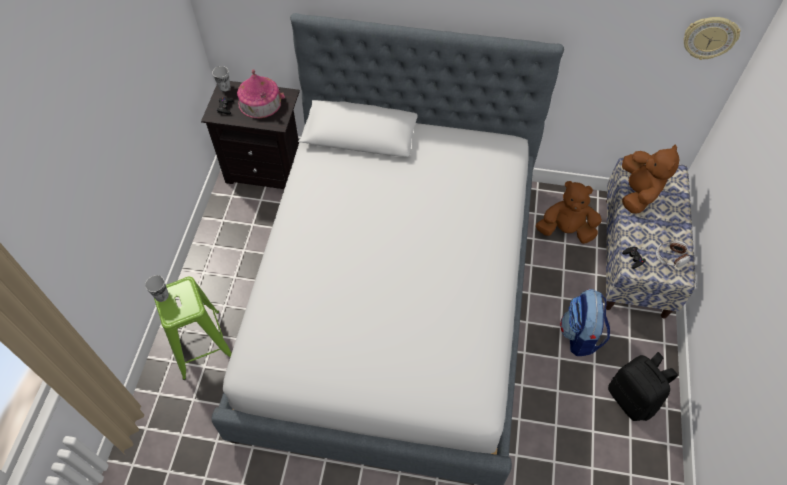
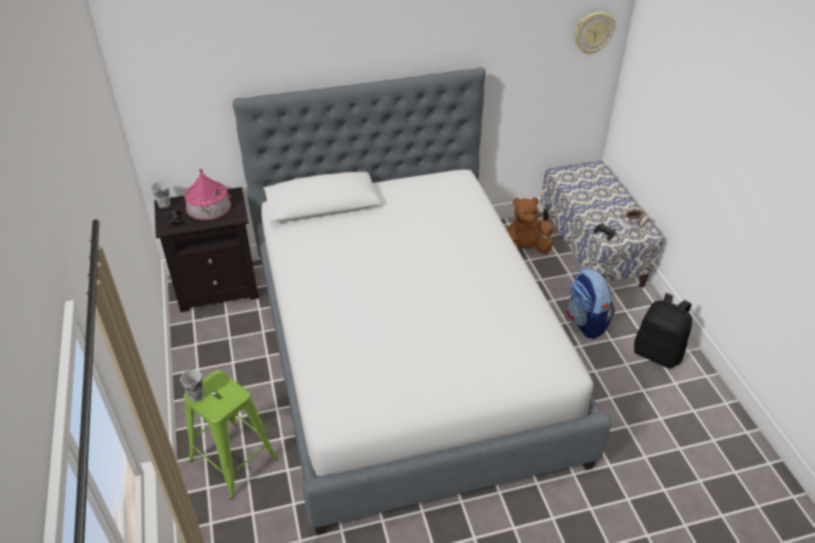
camera: 25 degrees left, 15 degrees down
(638, 193) = (577, 188): brown plush toy -> none

